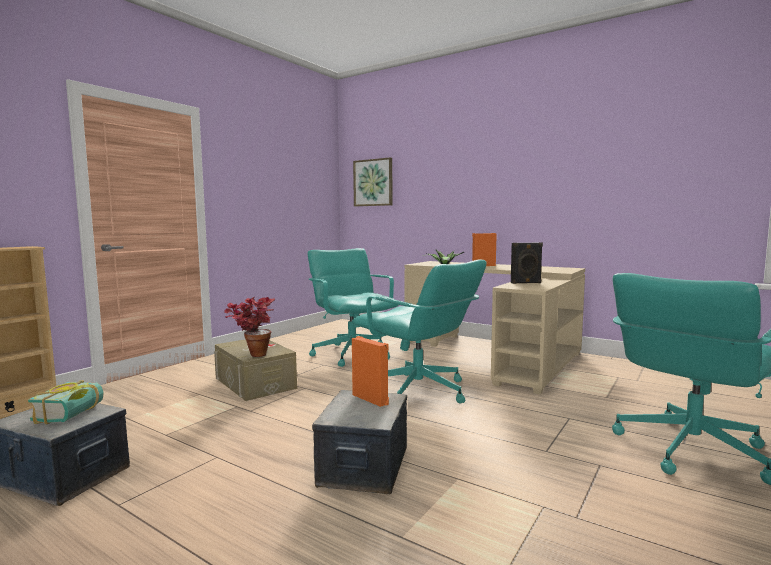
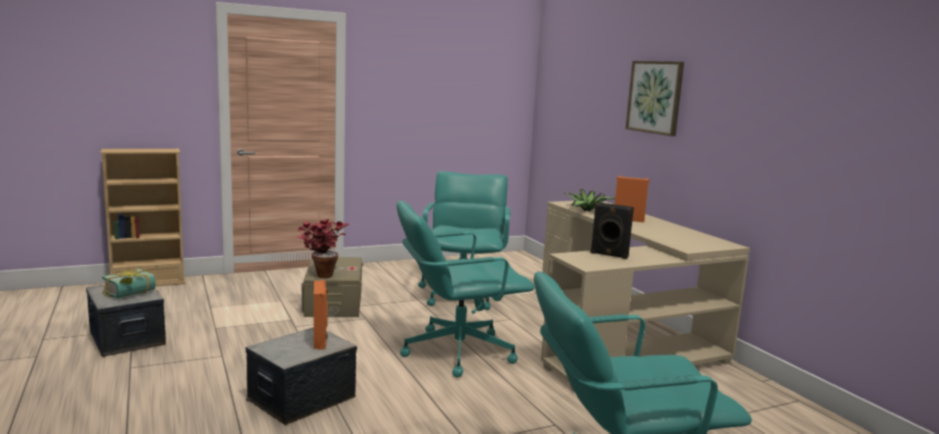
camera: 30 degrees right, 5 degrees up
(373, 182) = (563, 90): picture -> picture (655, 97)
(419, 392) = (456, 352): turquoise office chair -> turquoise office chair turned 90 degrees clockwise

